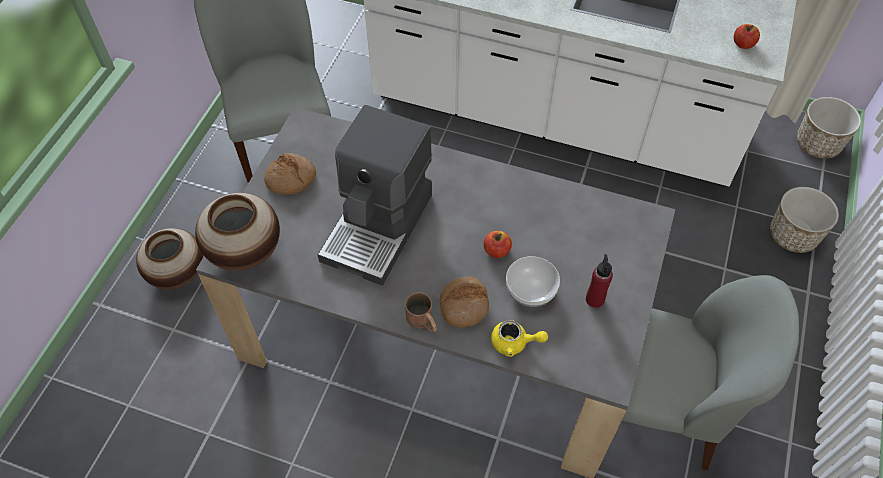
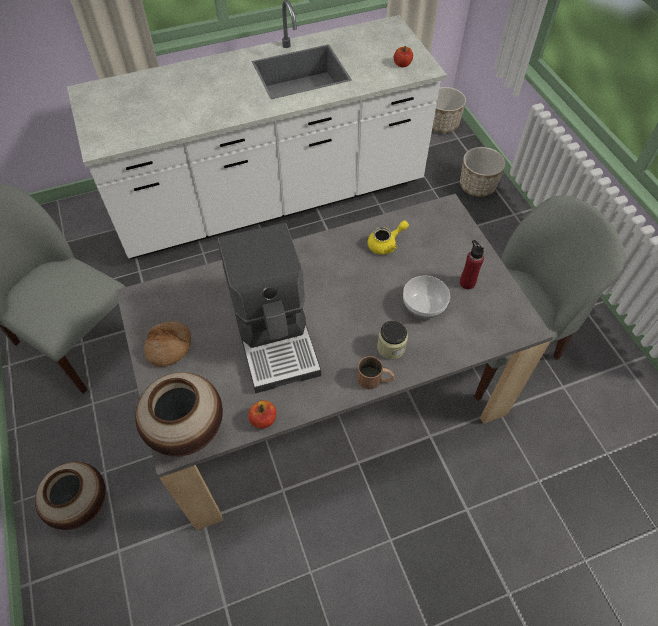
camera: 40 degrees left, 0 degrees up
(464, 305) = (391, 347): bread -> jar
(496, 251) = (375, 294): apple -> apple (263, 419)
(514, 343) = (448, 348): yellow teapot -> yellow teapot (386, 244)

